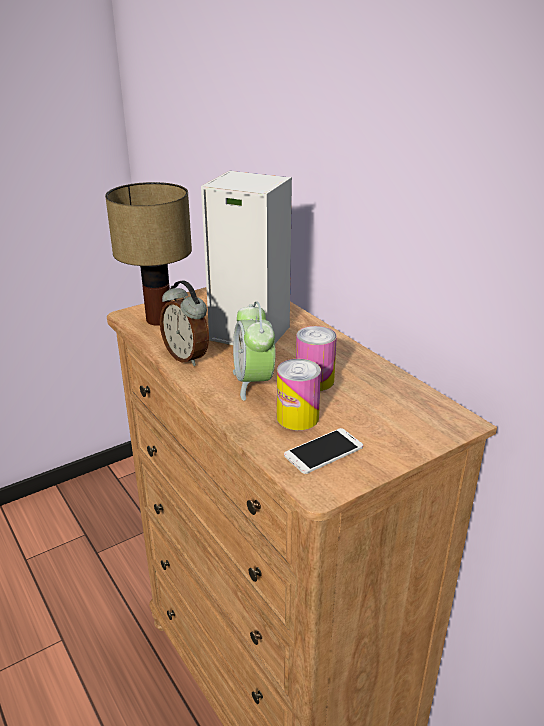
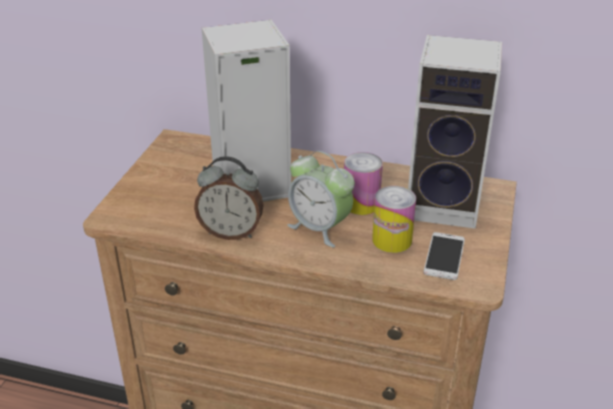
camera: 40 degrees left, 5 degrees up
(158, 319) = (146, 209): table lamp -> none
(390, 414) = (446, 205): none -> speaker

